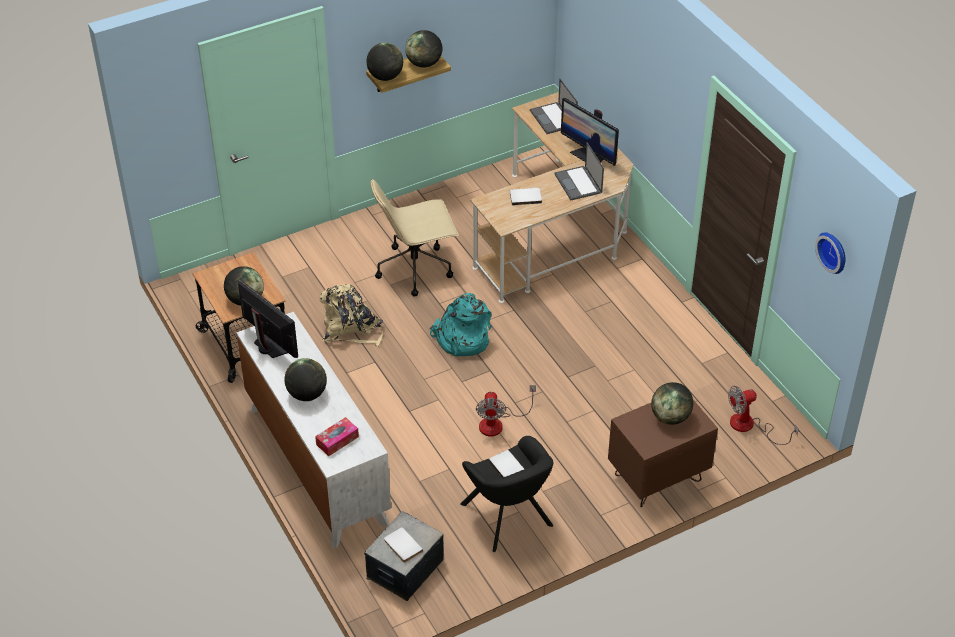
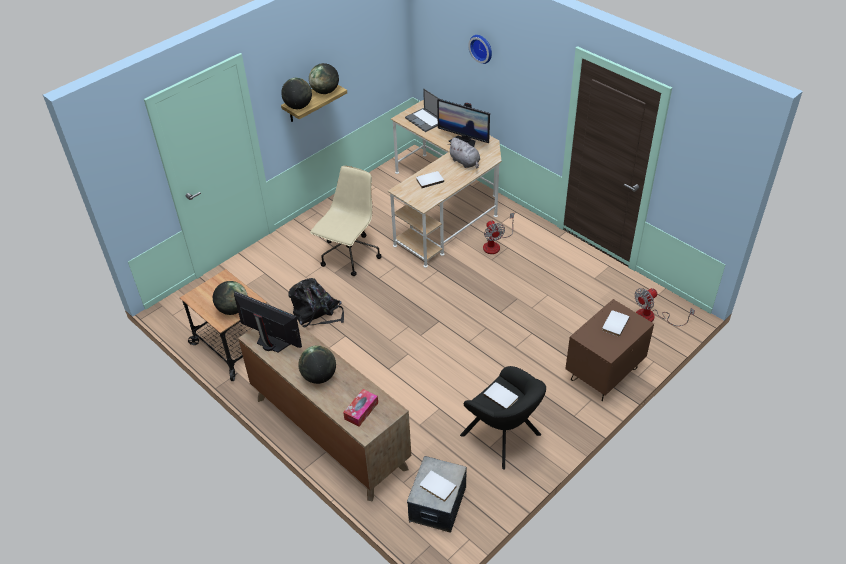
camera: 15 degrees left, 0 degrees up
(316, 464) = (329, 432): white dresser -> brown dresser
(351, 329) = (316, 314): beige backpack -> black backpack
(416, 268) = (349, 256): beige office chair -> beige office chair turned 150 degrees clockwise
(461, 339) = (407, 302): turquoise backpack -> none
(498, 423) = (462, 361): fan -> fan (495, 244)
(578, 184) = (465, 162): laptop -> grey plush toy
(670, 417) = (614, 324): globe -> white book
(834, 251) = (717, 162): wall clock -> wall clock (482, 48)

